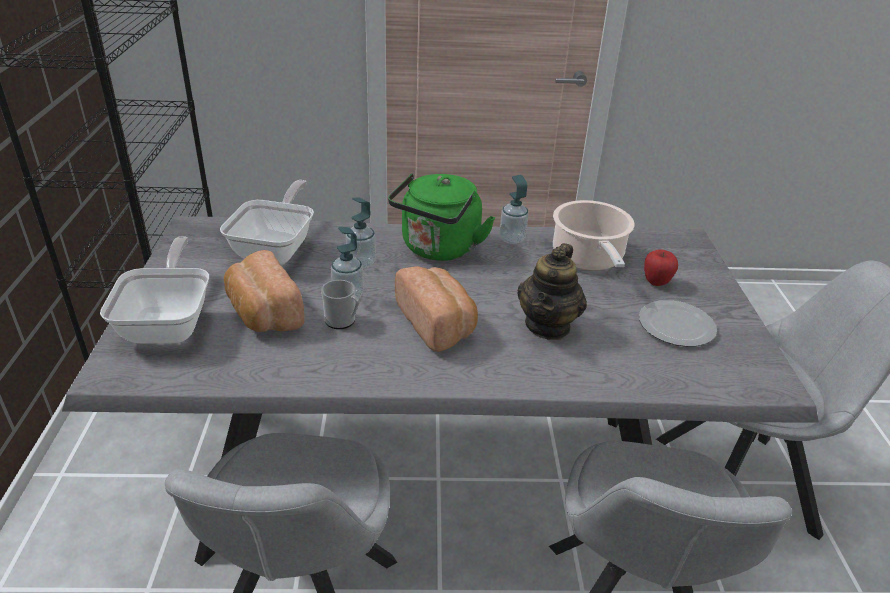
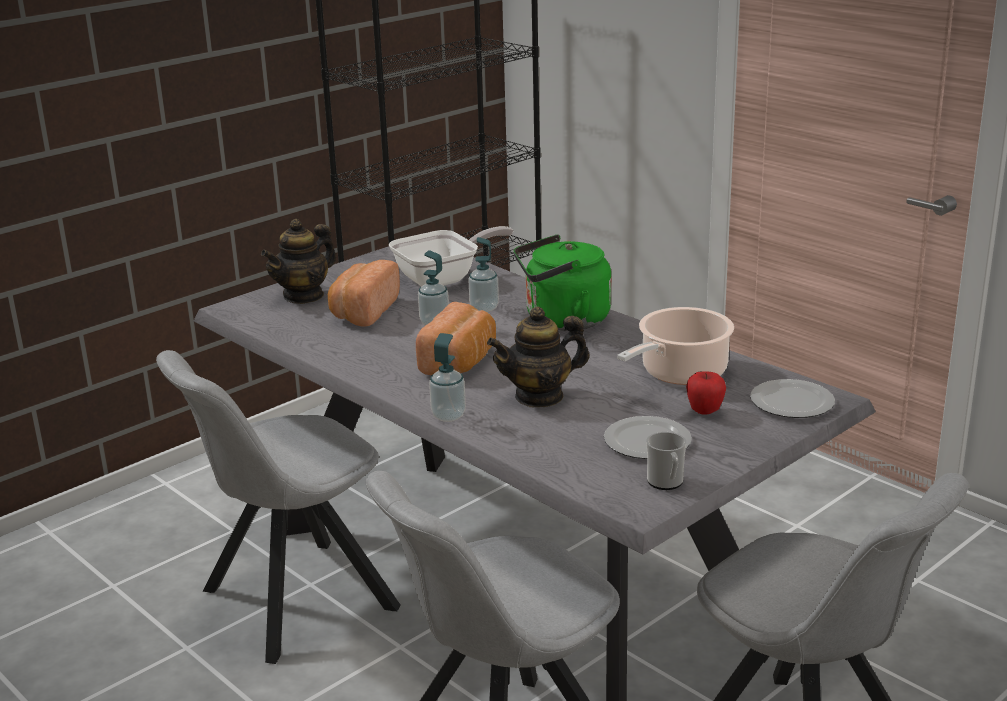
camera: 50 degrees right, 10 degrees down
(169, 322) = (303, 296): frying pan -> teapot
(343, 321) = (402, 335): mug -> mug (666, 483)
(512, 239) = (642, 336): soap dispenser -> soap dispenser (448, 416)
(680, 251) = (791, 403): none -> plate

